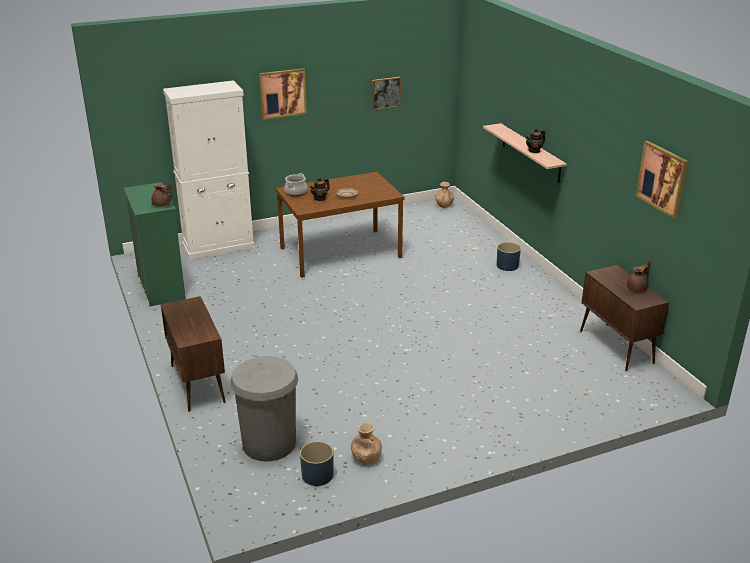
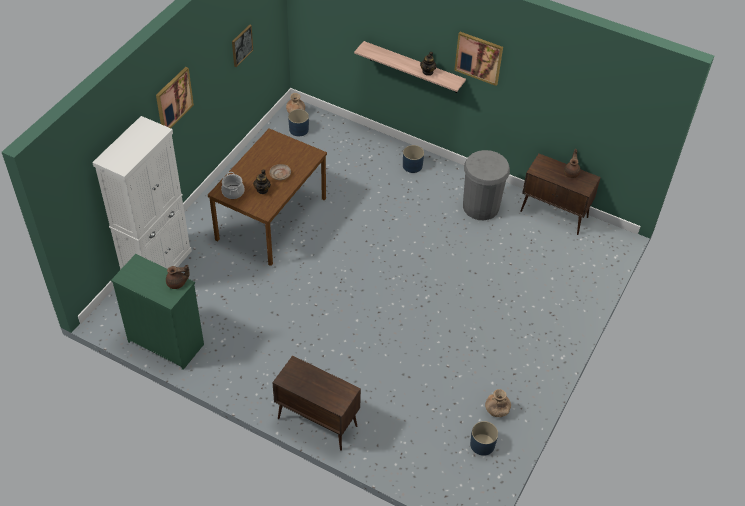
camera: 40 degrees left, 20 degrees up
(269, 443) = (425, 440): grey trash can -> grey trash can (480, 207)
(434, 214) = (299, 129): none -> blue planter
(662, 178) = (587, 95): picture -> picture (479, 58)

